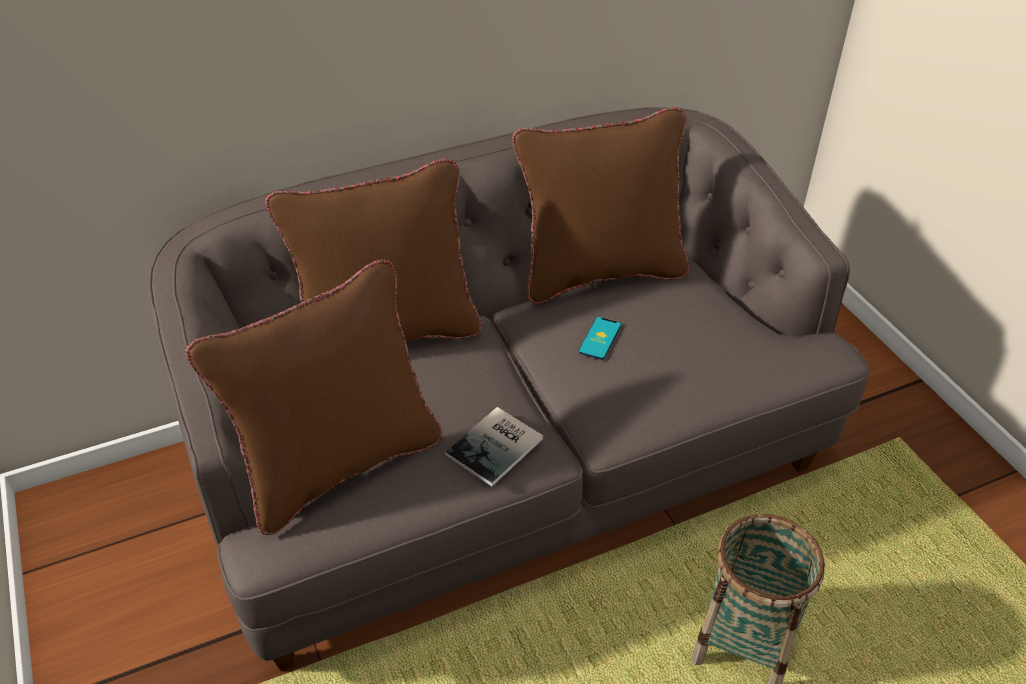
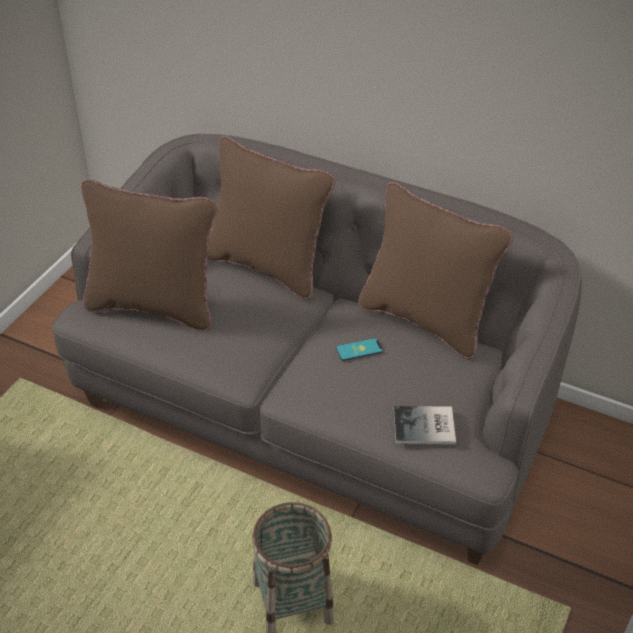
camera: 50 degrees right, 0 degrees up
(498, 447) = (226, 356): book -> book (426, 427)

